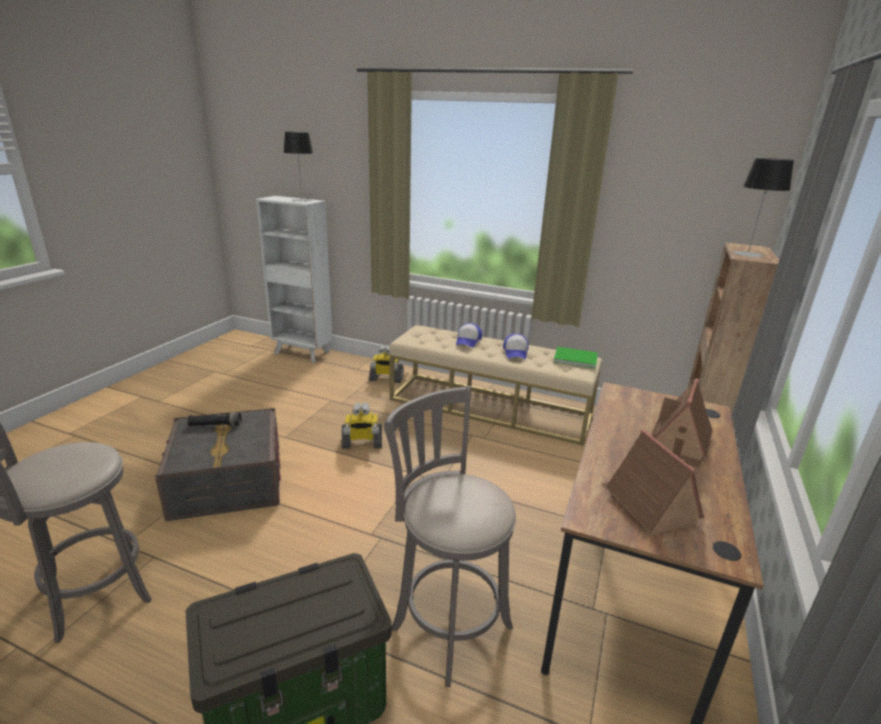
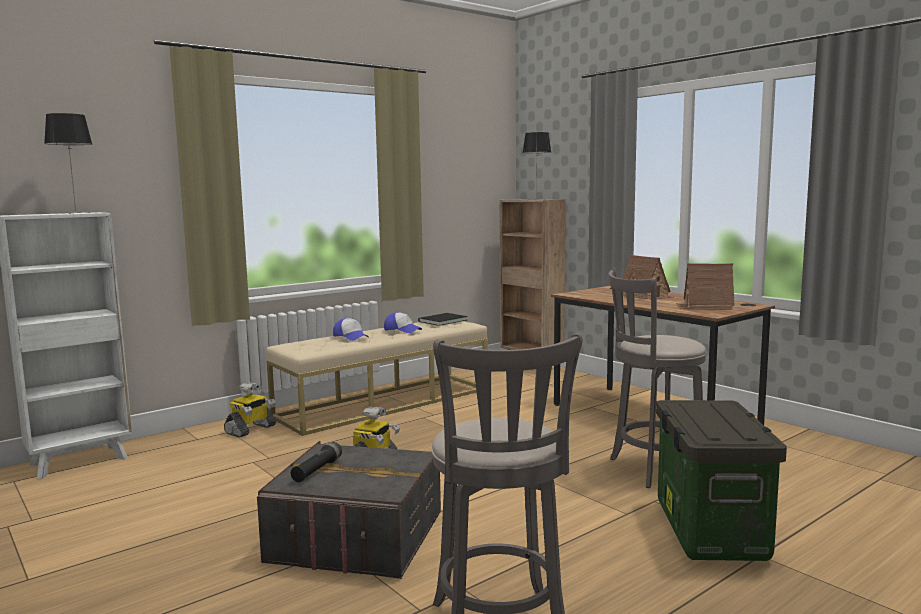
camera: 60 degrees left, 15 degrees down
(574, 358) = (441, 321): green book -> black book

